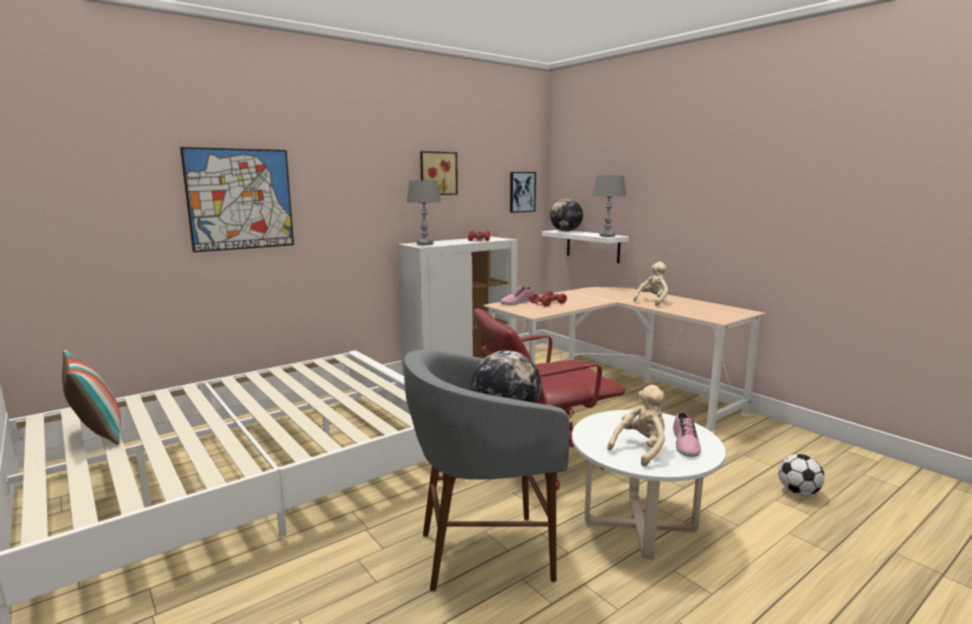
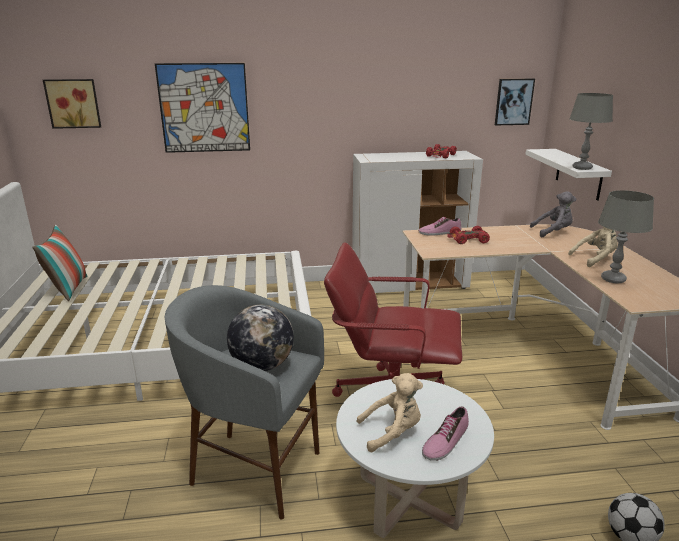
camera: 30 degrees right, 10 degrees up
(425, 244) = (375, 157): grey table lamp -> grey table lamp (613, 279)
(437, 173) = (404, 82): picture -> picture (73, 103)
(565, 231) = (551, 153): globe -> none
(599, 291) = (553, 232): none -> grey plush toy

